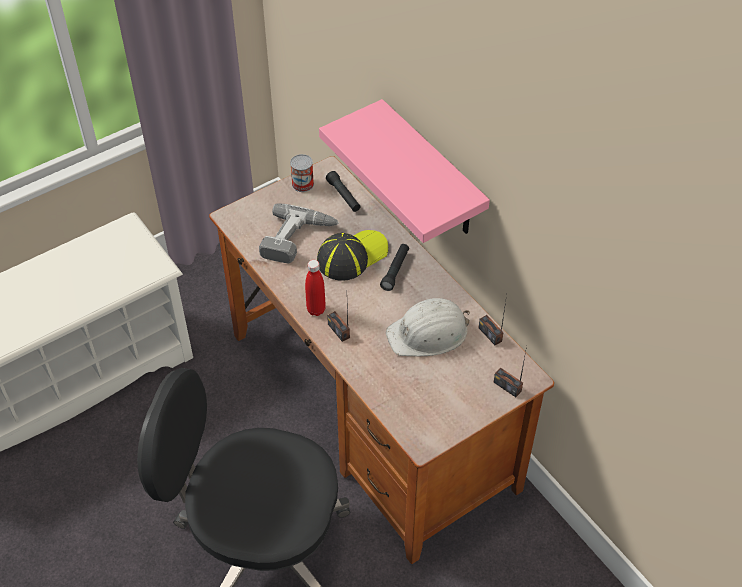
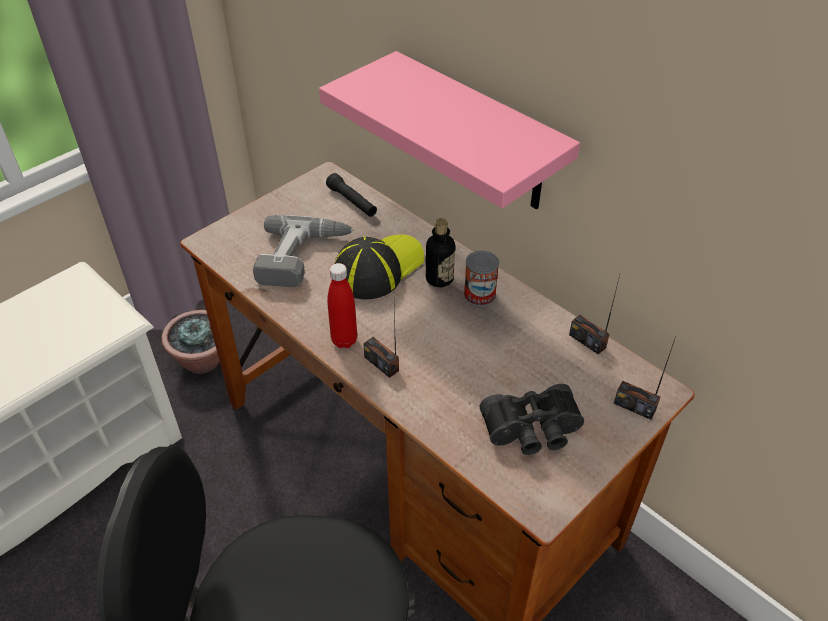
camera: 10 degrees left, 5 degrees down
(216, 295) = (203, 360): none -> potted plant
(302, 184) = (297, 194): can -> can (479, 294)
(395, 270) = (439, 278): black flashlight -> bottle
(429, 333) = (505, 351): white hard hat -> none
(431, 393) = (532, 431): none -> black binoculars

